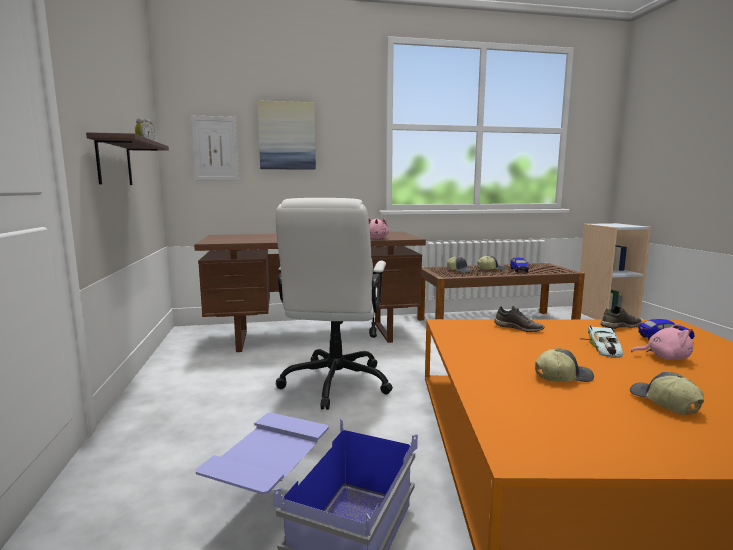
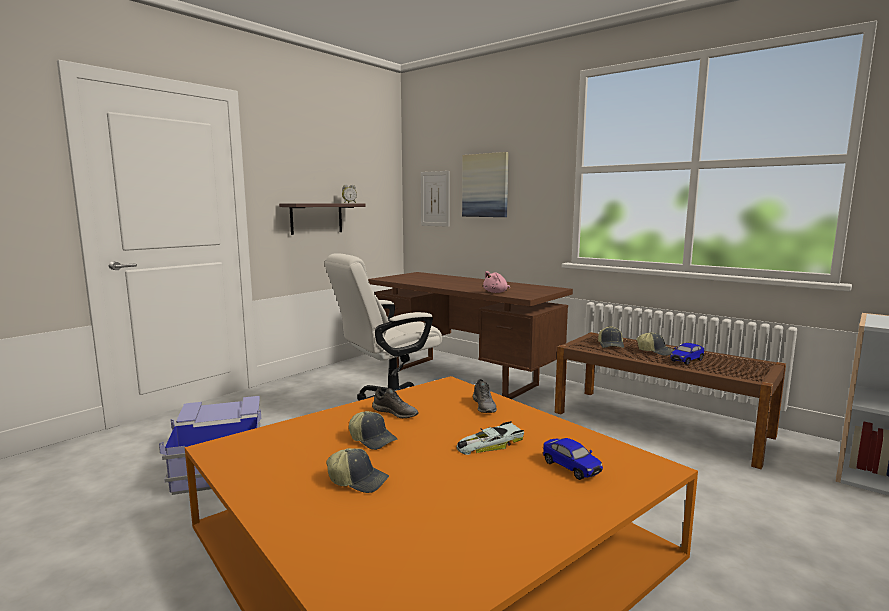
camera: 50 degrees right, 0 degrees up
(619, 326) = (584, 442): grey shoe -> grey shoe (396, 413)
(663, 403) = (358, 481): cap -> cap turned 75 degrees clockwise
(664, 357) = (497, 472): pink plush toy -> none

